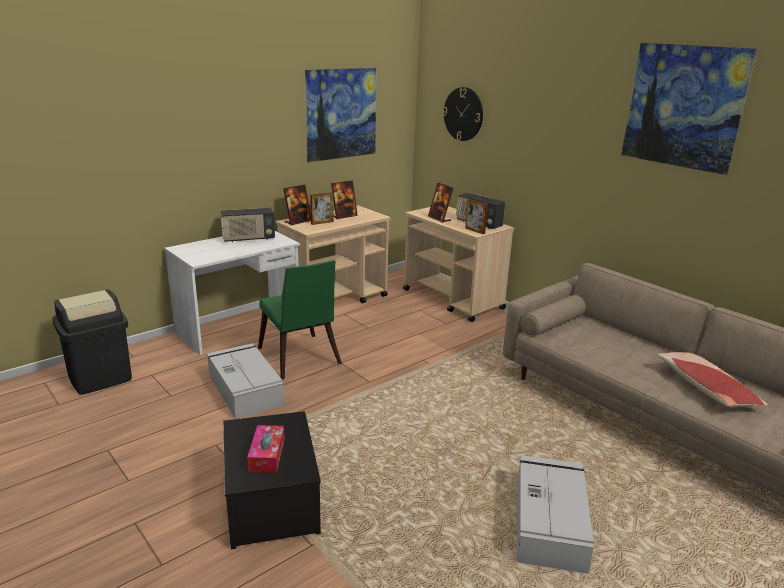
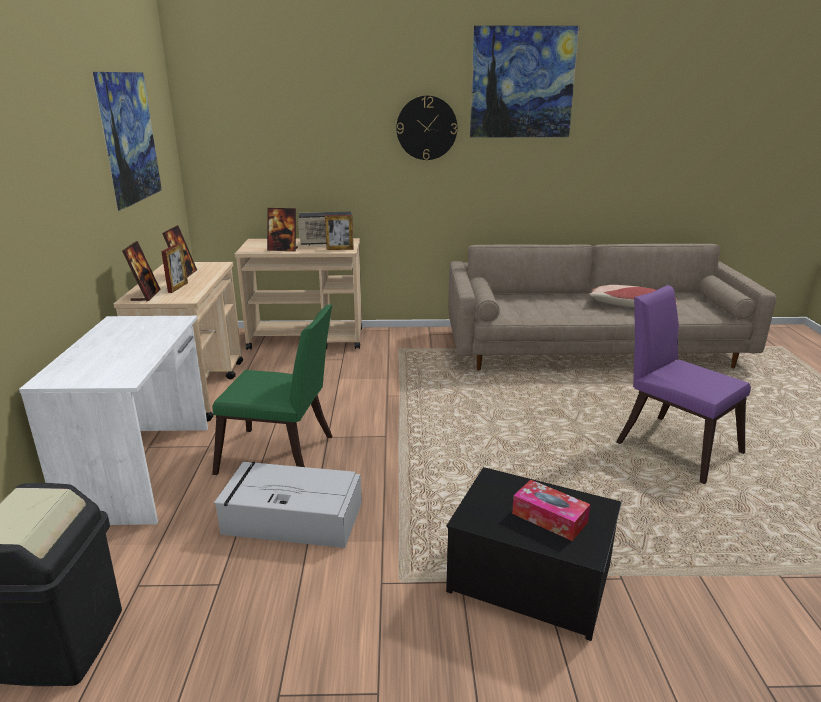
camera: 50 degrees left, 0 degrees up
(248, 239) = (120, 334): radio -> none
(463, 114) = (260, 124): wall clock -> wall clock (426, 128)
(549, 522) = (672, 444): grey storage box -> purple chair

